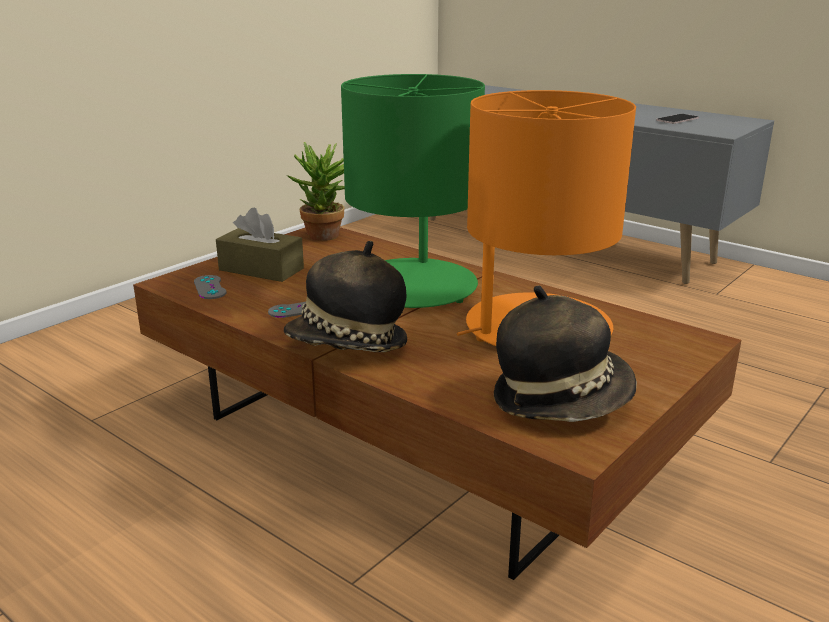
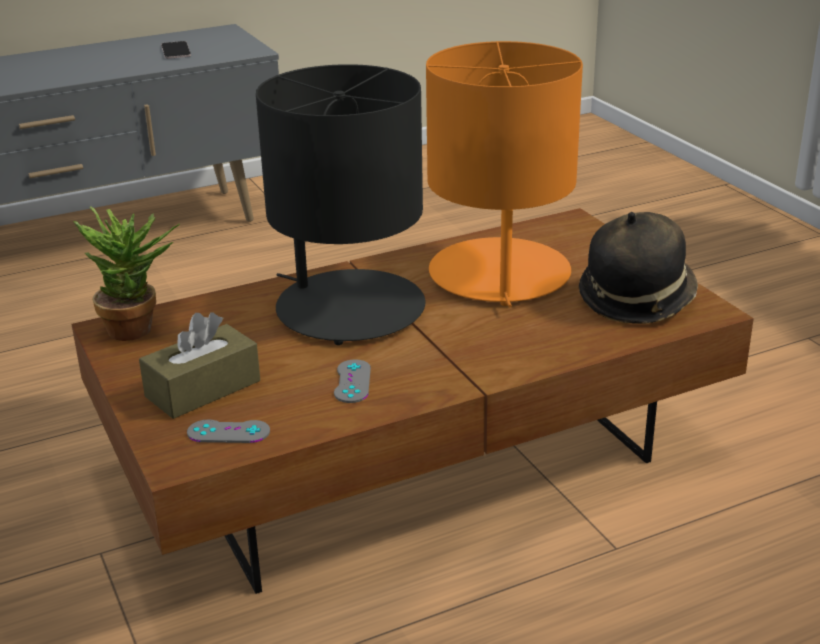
camera: 65 degrees left, 5 degrees up
(348, 346) = (469, 370): hat -> none
(413, 285) = (348, 308): green table lamp -> black table lamp

